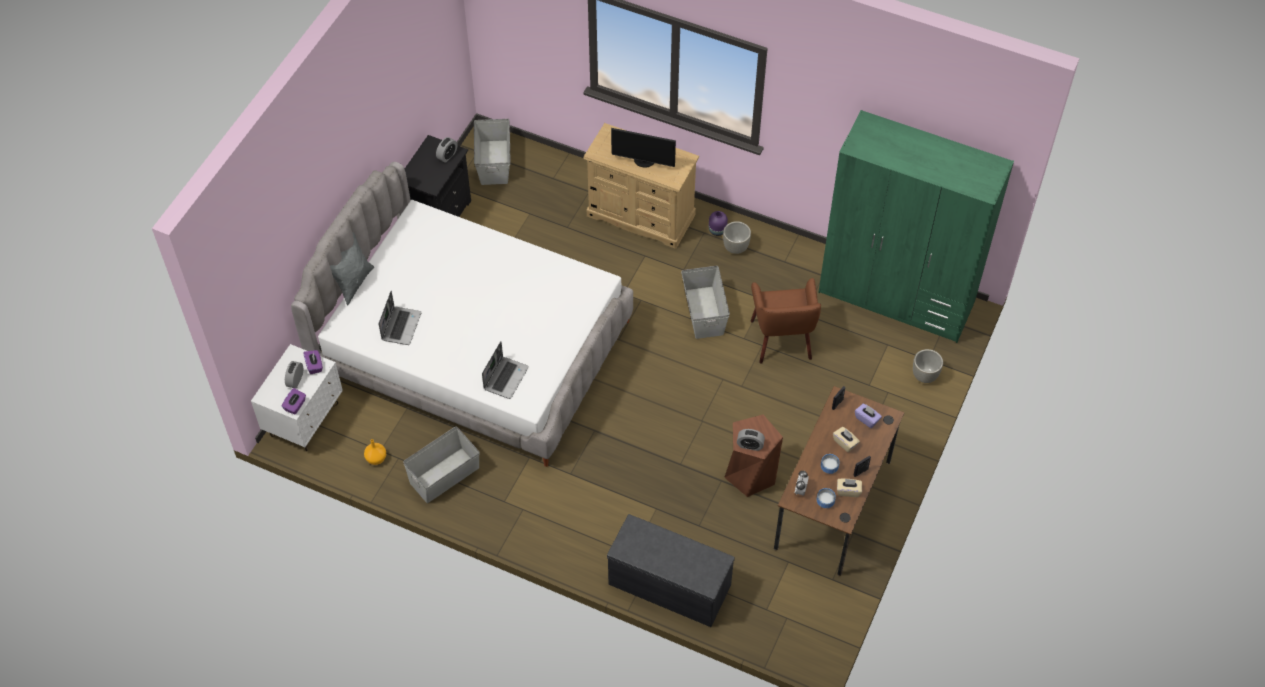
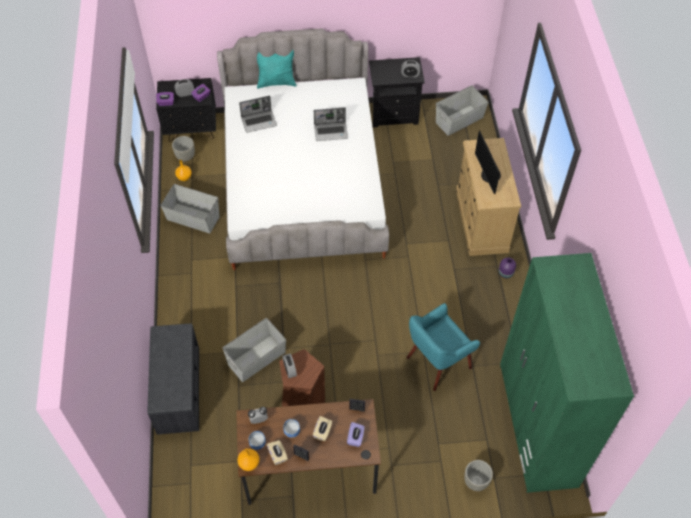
camera: 60 degrees right, 0 degrees up
(305, 420) = (191, 129): white nightstand -> black nightstand
(353, 283) = (276, 82): grey pillow -> turquoise pillow
(506, 377) = (254, 195): laptop -> laptop (331, 132)
(703, 312) = (425, 299): grey storage box -> grey storage box (256, 358)
(735, 247) = (499, 292): grey planter -> grey planter (185, 157)
(782, 340) = (437, 362): brown armchair -> turquoise armchair
(844, 518) = (249, 464): none -> orange vase

